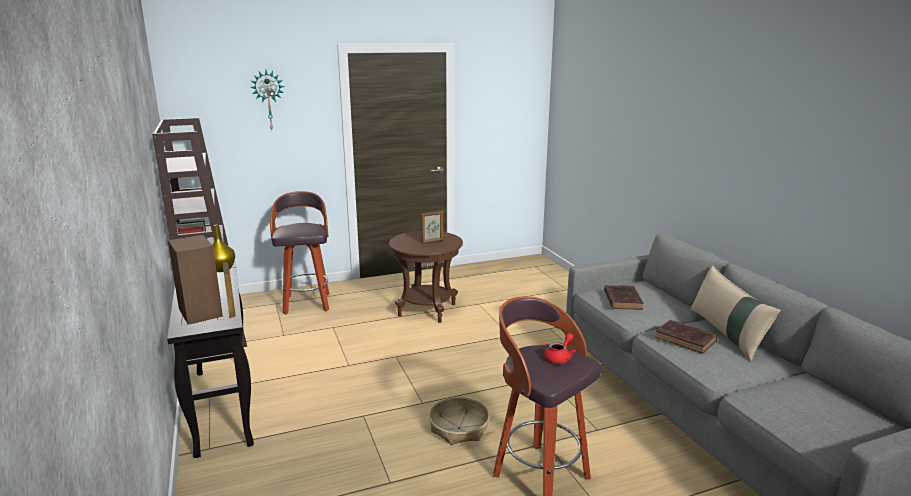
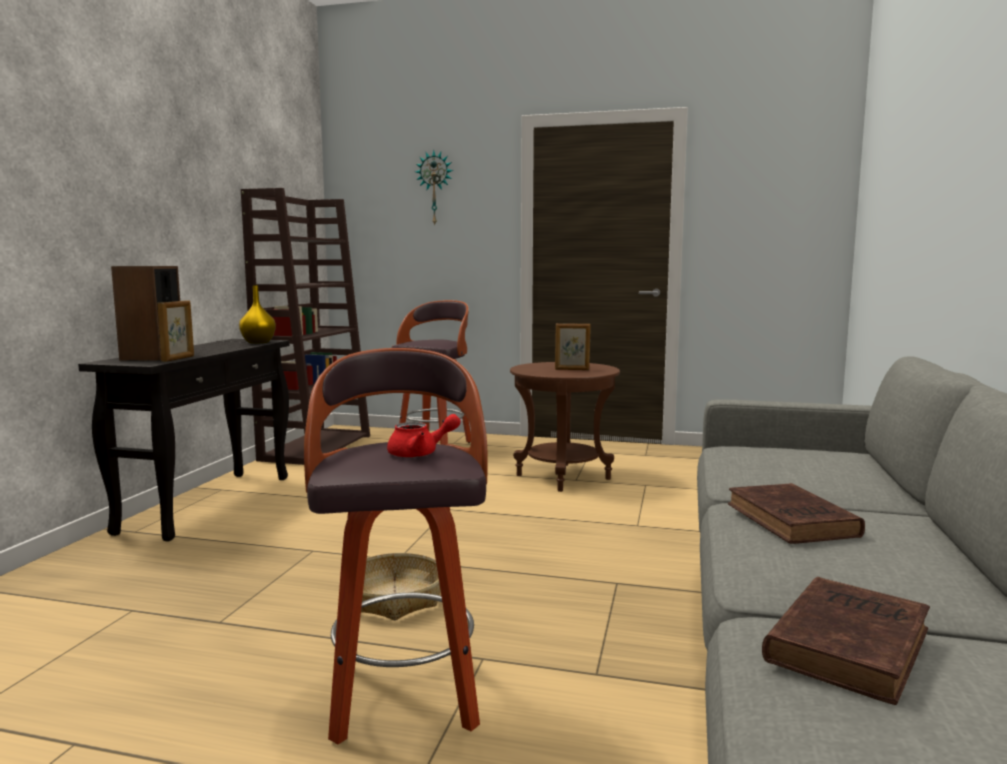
camera: 35 degrees right, 10 degrees down
(622, 299) = (765, 459): brown book -> brown book (849, 643)
(727, 334) = (918, 535): beige pillow -> none

